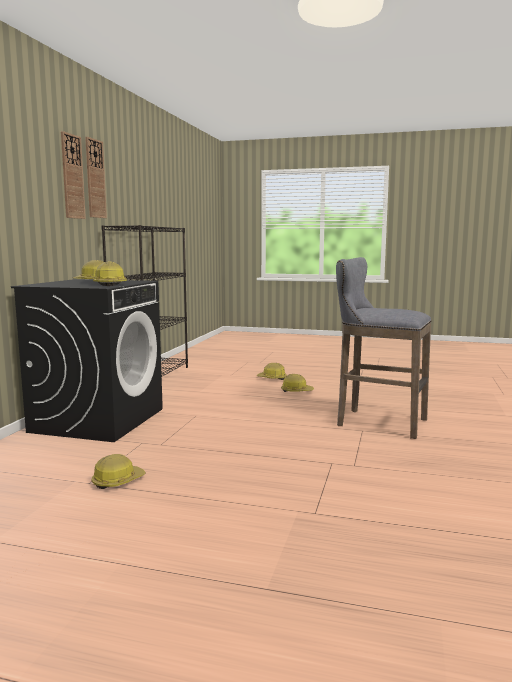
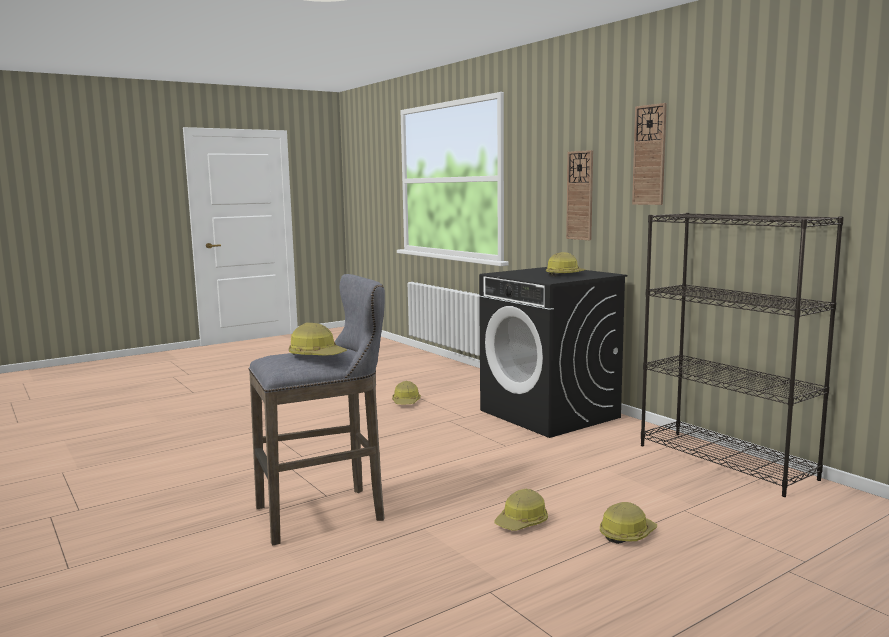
camera: 130 degrees right, 0 degrees up
(95, 179) = (692, 149): wall clock -> wall clock (580, 195)
(110, 284) = (518, 275): hard hat -> hard hat (317, 355)

